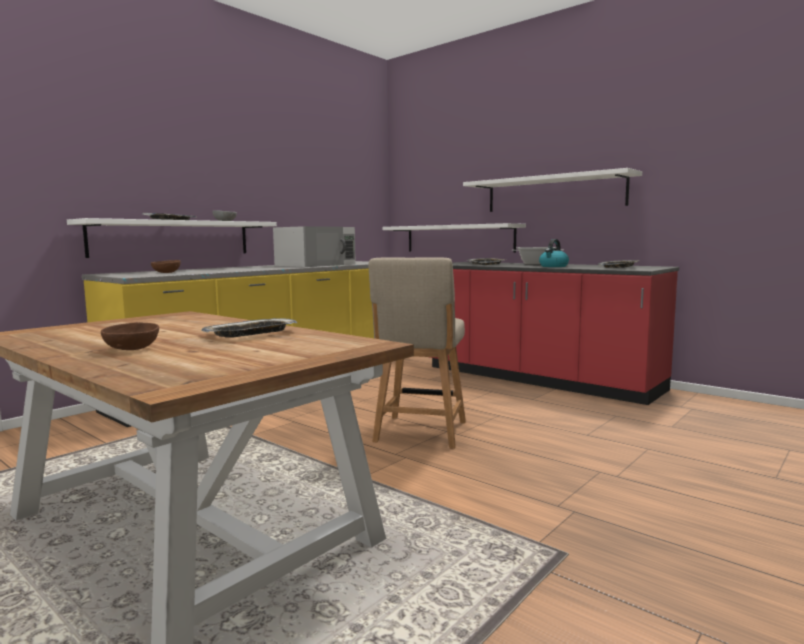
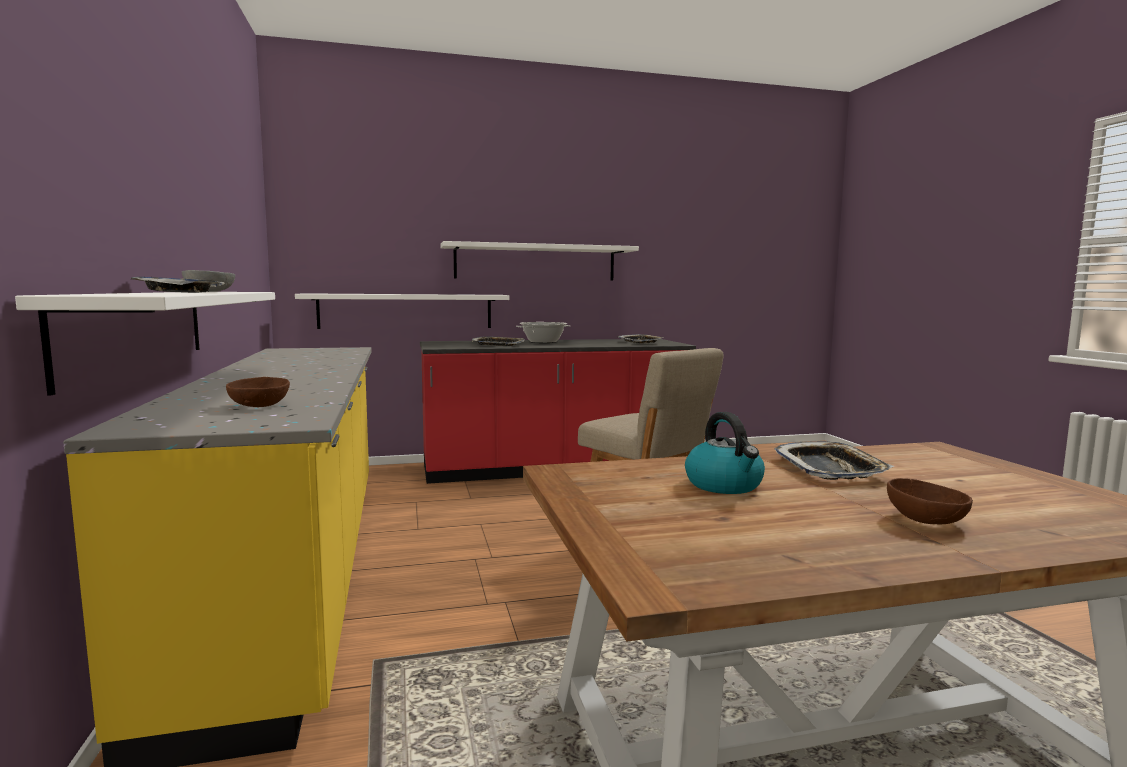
camera: 55 degrees left, 0 degrees up
(316, 265) = (314, 361): white microwave -> none
(553, 266) = (587, 344): kettle -> kettle (724, 485)

